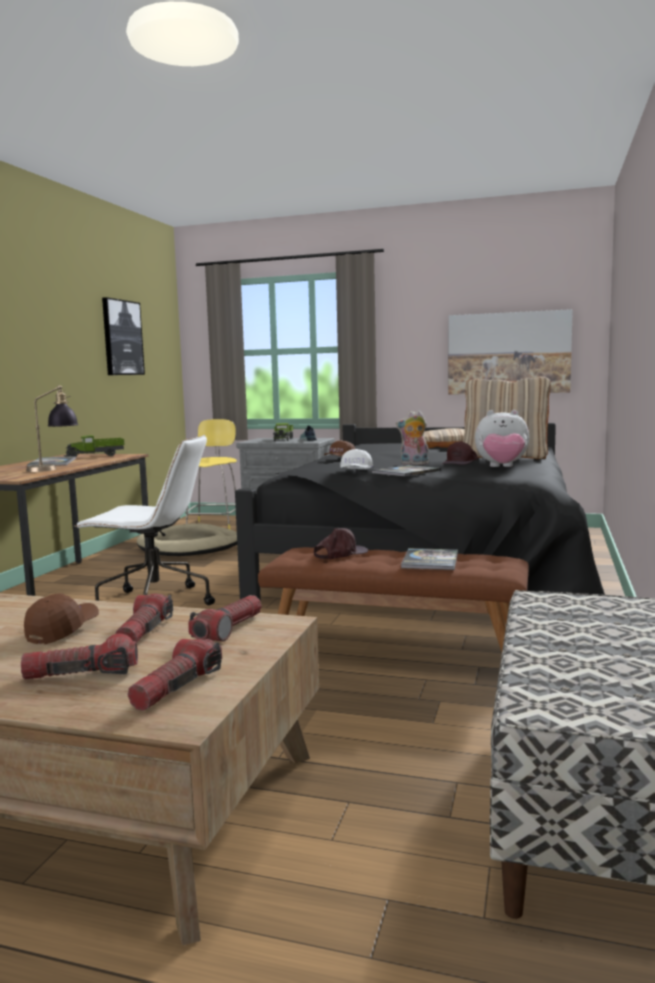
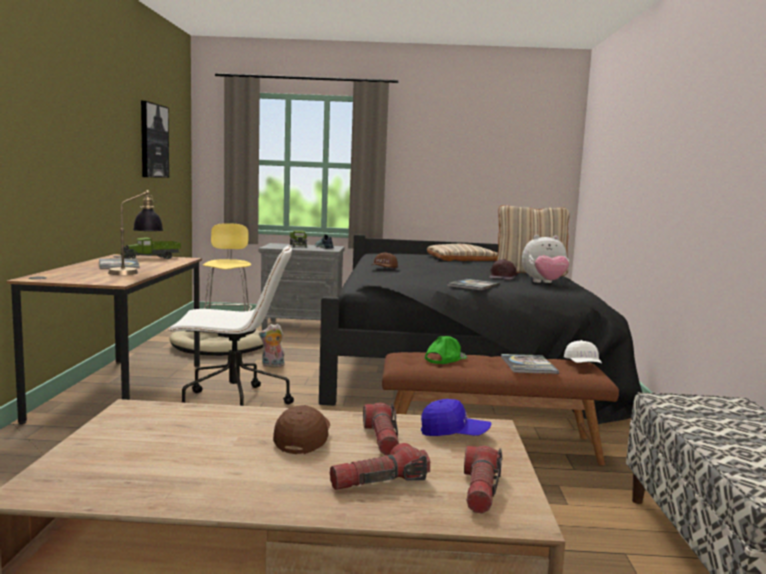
camera: 15 degrees left, 0 degrees up
(228, 630) = (454, 434): flashlight -> blue cap
(340, 553) = (445, 358): brown cap -> green cap
(355, 471) = (428, 283): white cap -> white cap (582, 364)
(413, 464) = (466, 278): plush toy -> plush toy (272, 365)
(508, 353) = (499, 180): picture -> none

